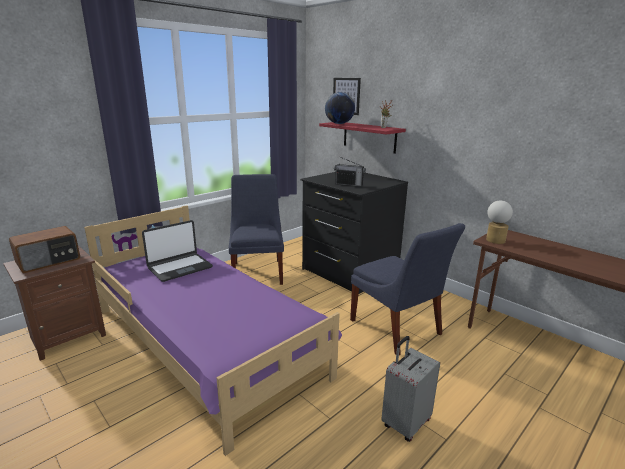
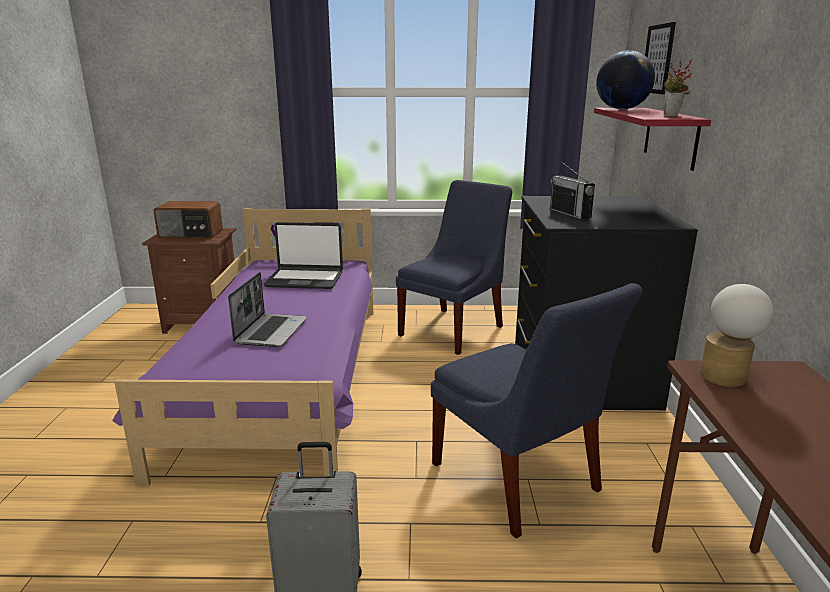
camera: 45 degrees right, 0 degrees up
(230, 306) = (271, 331): none -> laptop
(397, 329) = (518, 481): blue chair -> blue chair turned 45 degrees counterclockwise

